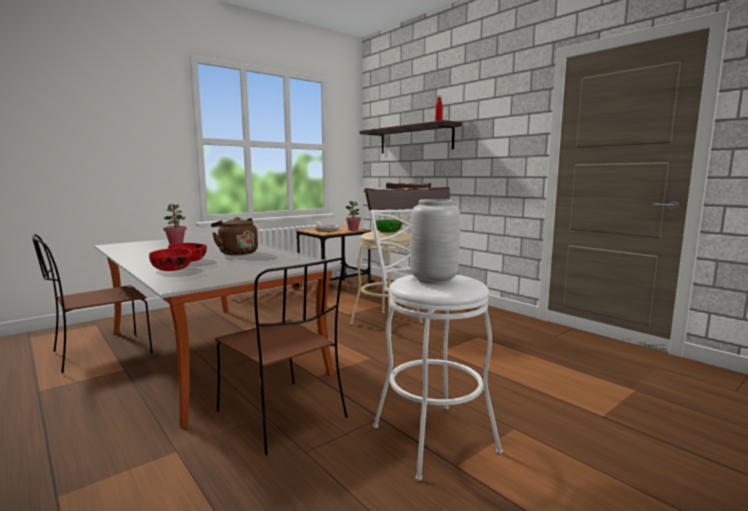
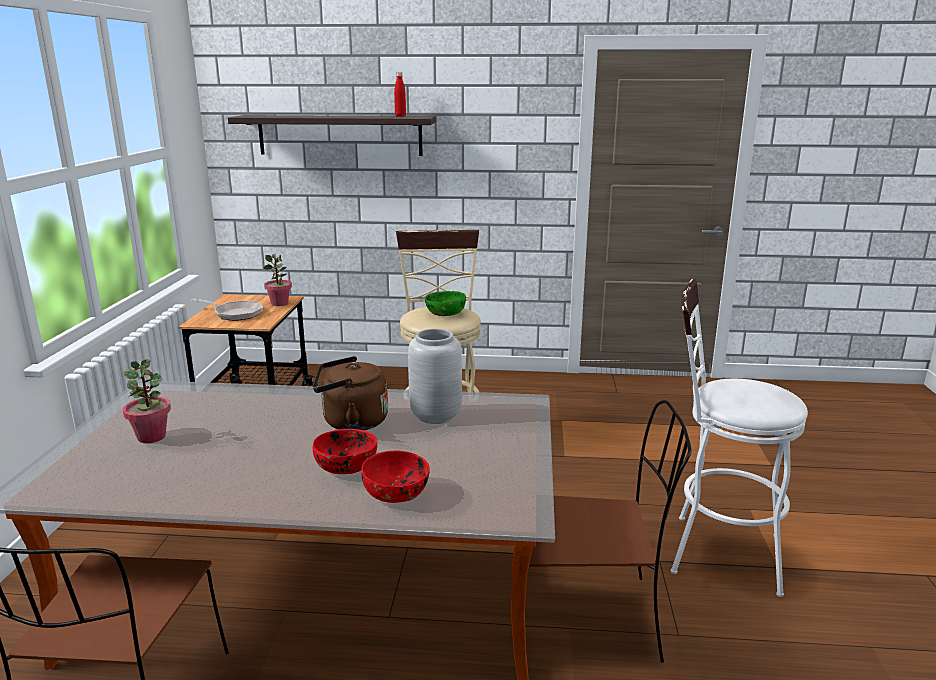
camera: 45 degrees left, 10 degrees up
(434, 280) = (754, 396): grey vase -> grey vase (436, 415)

